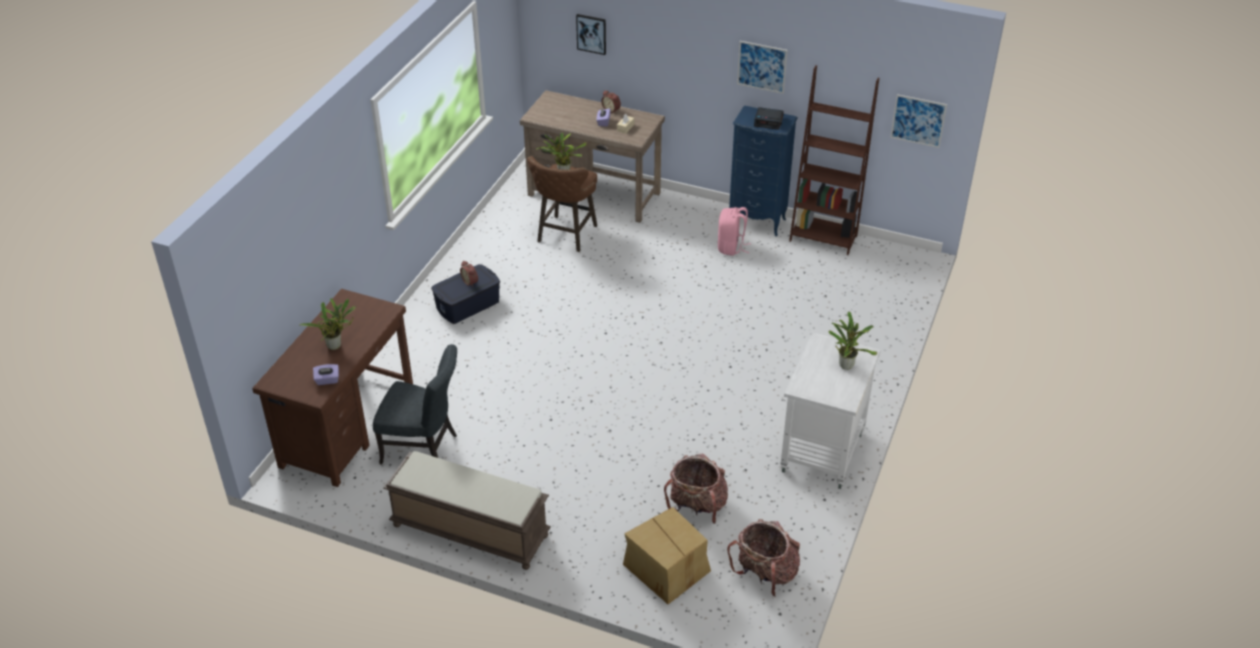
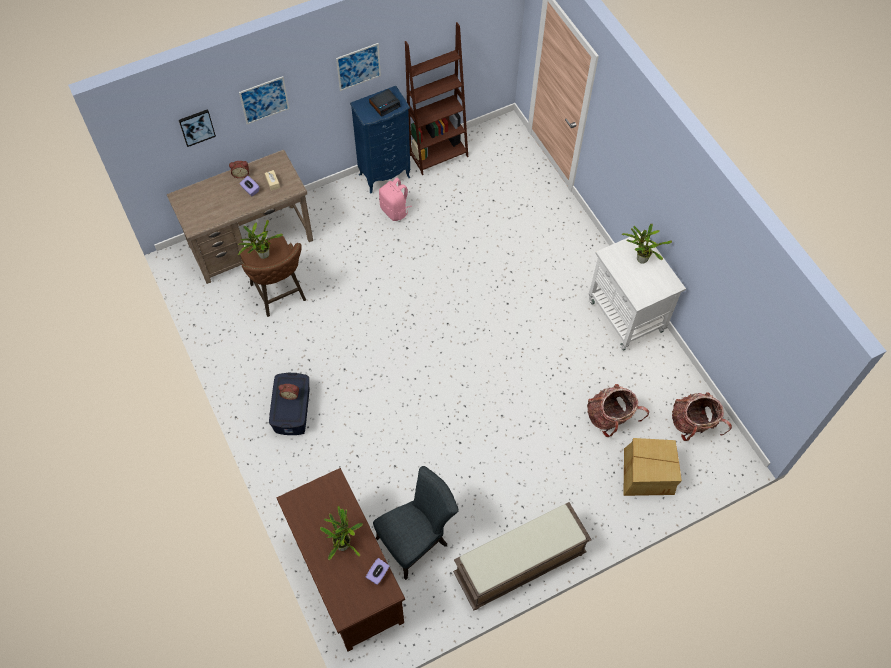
camera: 50 degrees left, 20 degrees up
(918, 120) = (489, 34): picture -> picture (264, 100)

